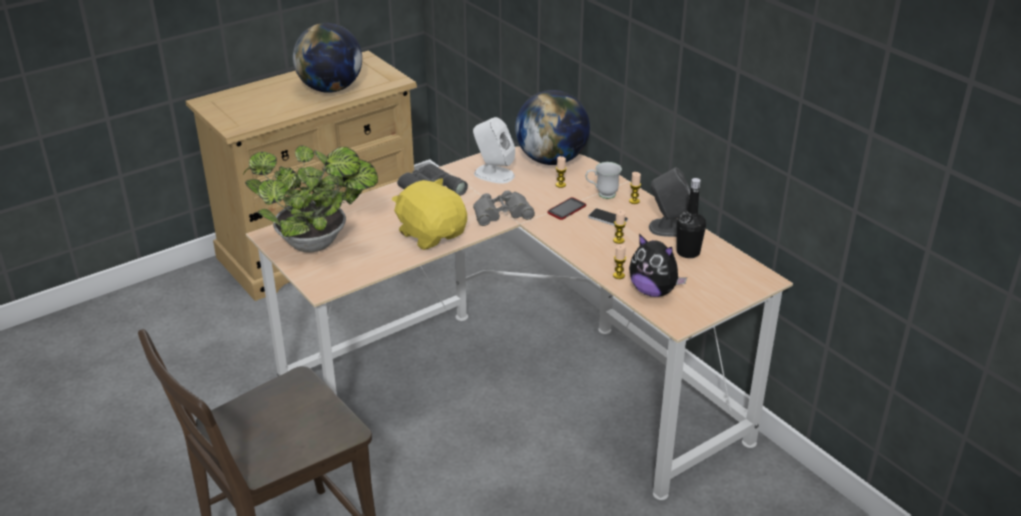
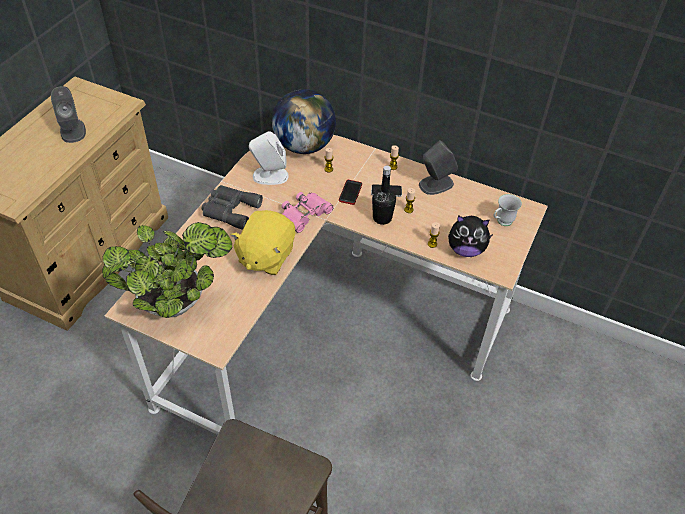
camera: 30 degrees left, 15 degrees up
(331, 89) = (73, 130): globe -> grey speaker
(432, 234) = (265, 256): yellow plush toy -> yellow plush toy turned 90 degrees counterclockwise
(502, 213) = (305, 214): grey binoculars -> pink binoculars
(602, 195) = (366, 169): white mug -> white mug (501, 222)
(688, 252) = (463, 203): black bottle -> black bottle (382, 218)

